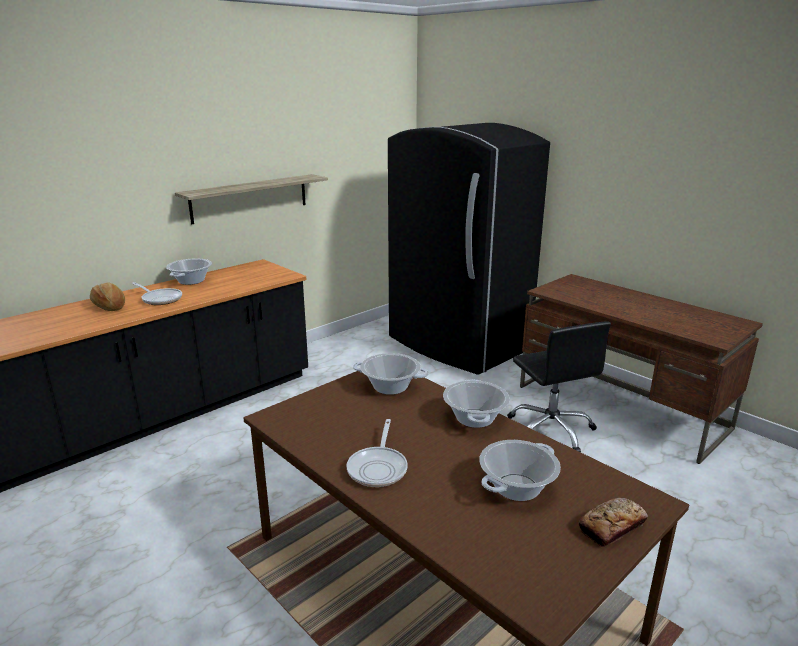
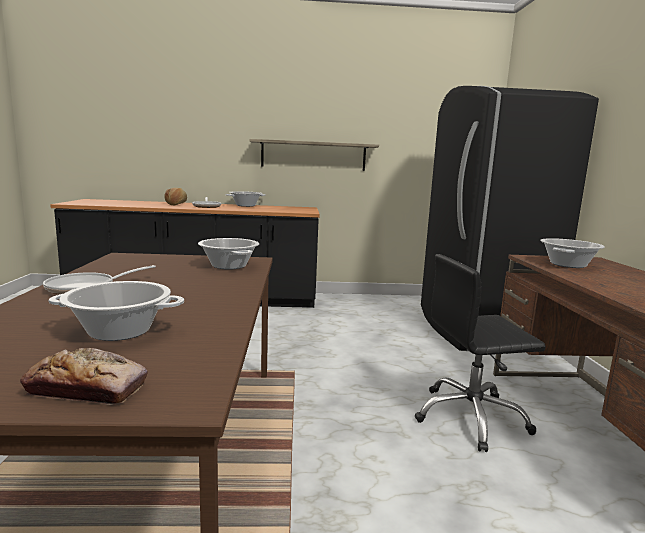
camera: 40 degrees right, 10 degrees down
(475, 418) = (230, 293): cooking pot -> cooking pot (568, 265)
(551, 430) = (470, 417): black office chair -> black office chair turned 60 degrees clockwise

